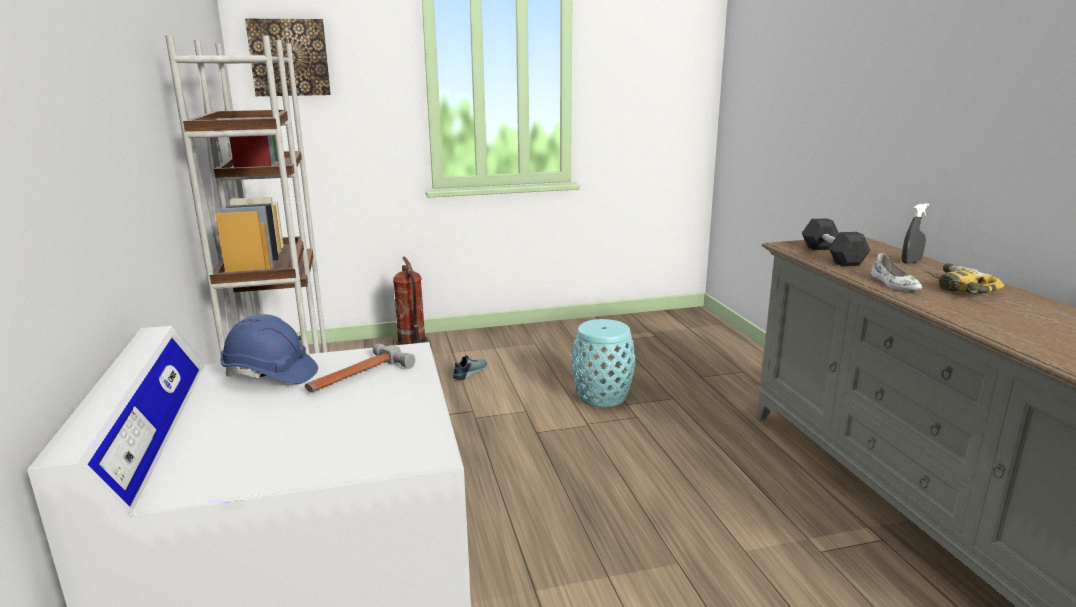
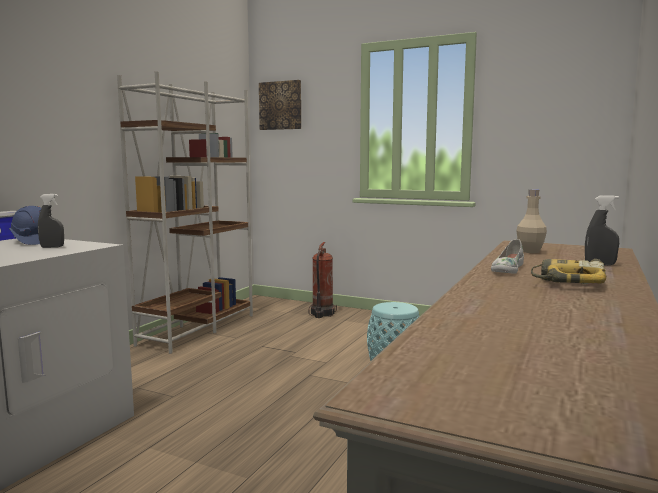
camera: 40 degrees right, 10 degrees down
(356, 376) = (52, 247): hammer -> grey spray bottle
(469, 372) = (333, 333): shoe -> none
(832, 255) = (530, 251): black dumbbell -> beige bottle

